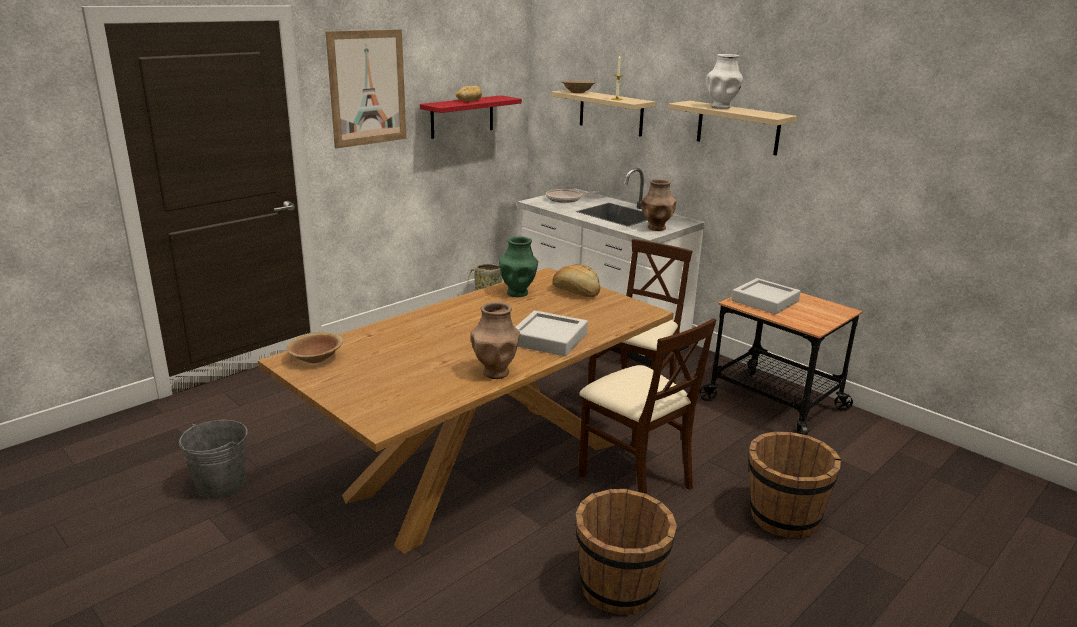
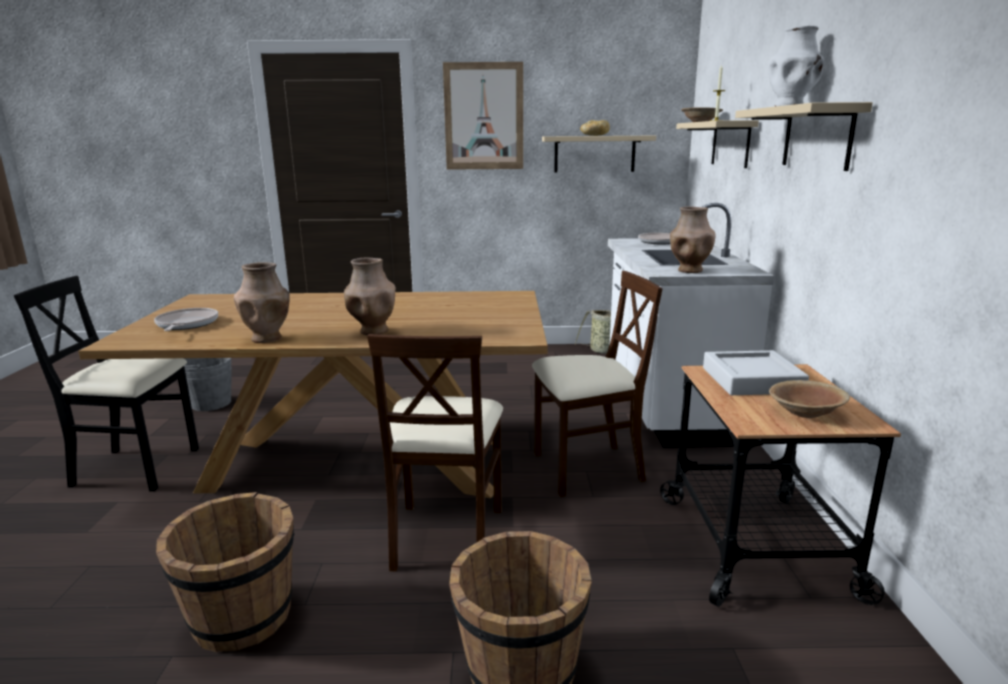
camera: 45 degrees right, 5 degrees down
(297, 568) = (137, 468): none -> black chair
(316, 358) = (212, 301): brown bowl -> brown bowl (805, 412)
(384, 387) = (186, 325): none -> frying pan
(462, 116) = (594, 154): red shelf -> beige shelf
(518, 293) = (452, 299): green vase -> none
(549, 339) = (373, 331): grey tray -> brown vase
(576, 292) = (502, 309): bread -> none

